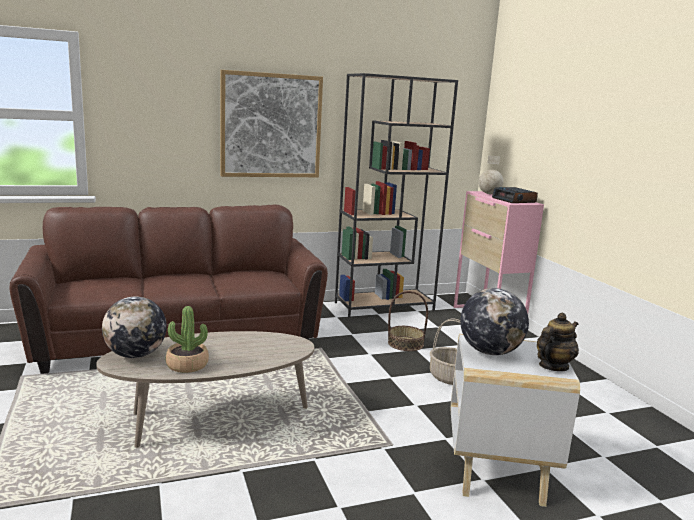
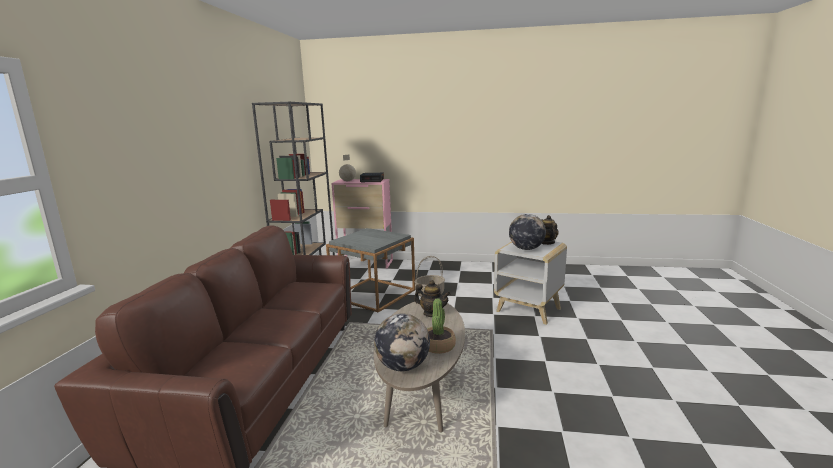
camera: 60 degrees left, 0 degrees up
(268, 350) = (432, 314): none -> teapot
(271, 126) = (214, 157): picture -> none
(405, 343) = (373, 294): basket -> grey side table

